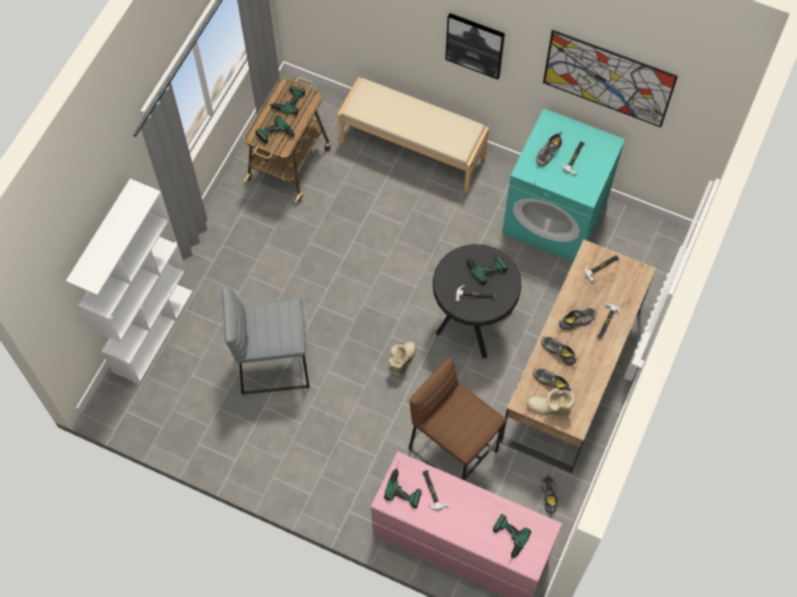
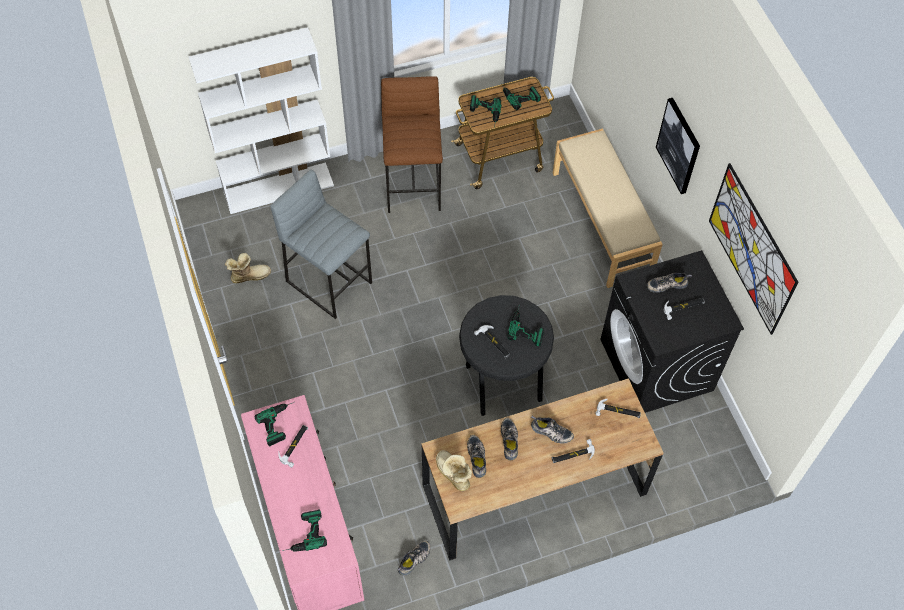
camera: 45 degrees right, 5 degrees down
(402, 361) = (419, 361): boot -> boot (249, 275)
(453, 449) = (383, 457): brown stool -> brown stool (414, 185)
(555, 217) = (657, 365): turquoise washing machine -> black washing machine

